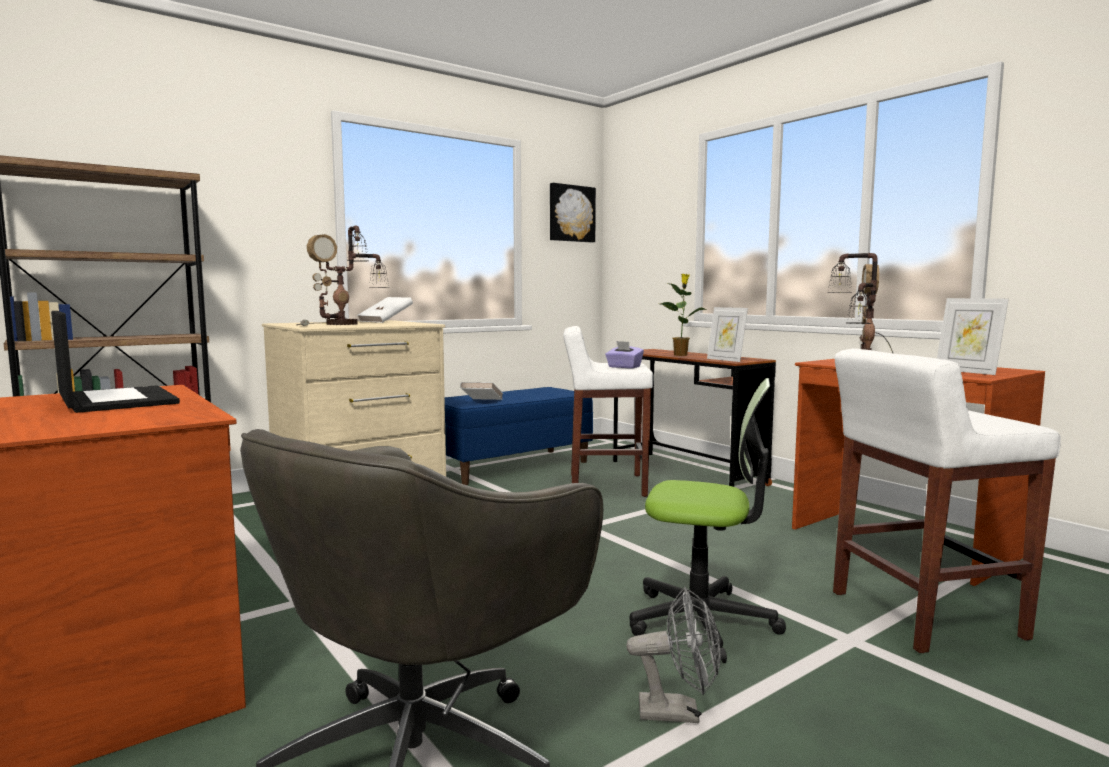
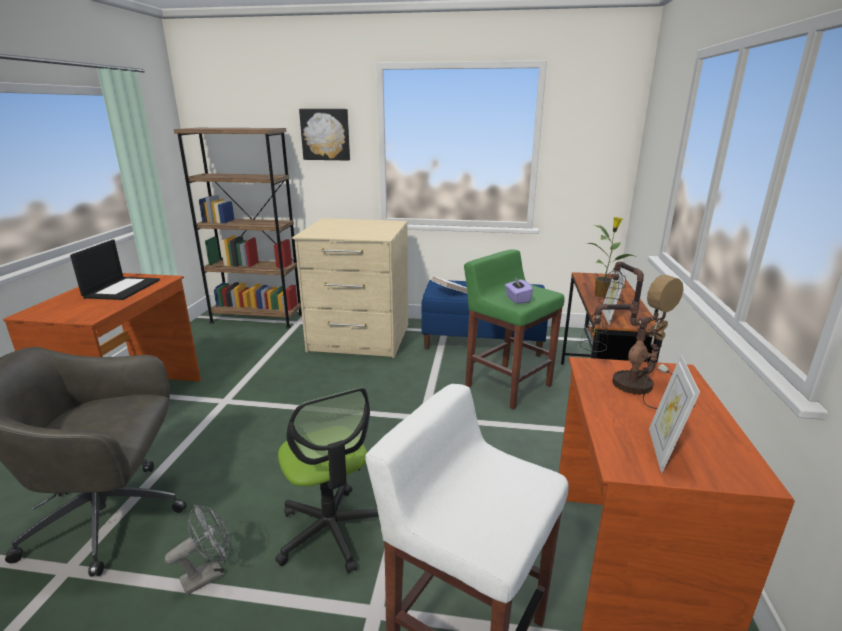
camera: 45 degrees right, 15 degrees up
(344, 324) = (339, 230): table lamp -> none
(386, 321) = (387, 225): white book -> none
(571, 213) = (600, 126): picture -> picture (325, 134)
(605, 485) = (507, 385): white stool -> green stool
(679, 712) = (209, 574): grey fan -> grey fan turned 90 degrees counterclockwise

